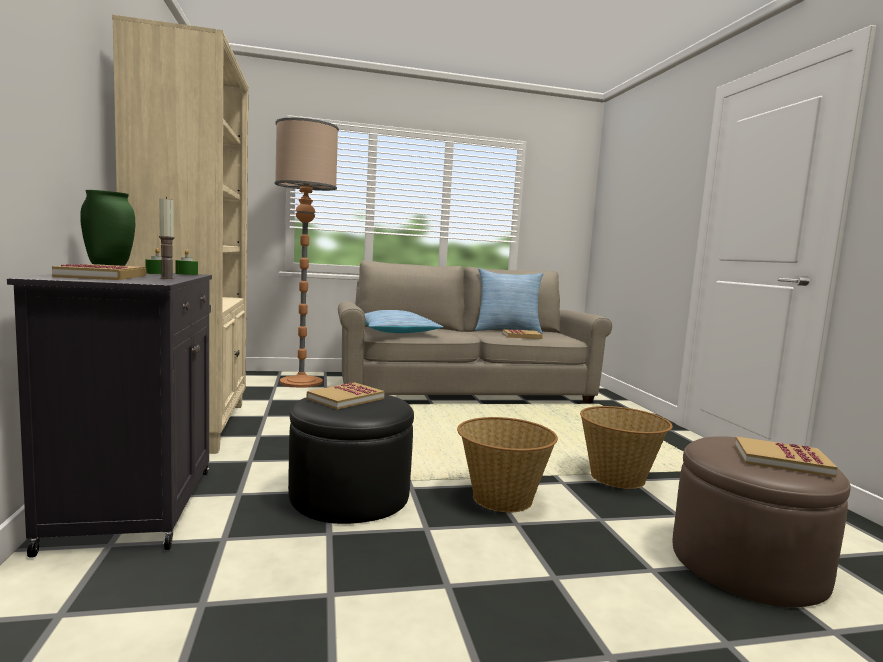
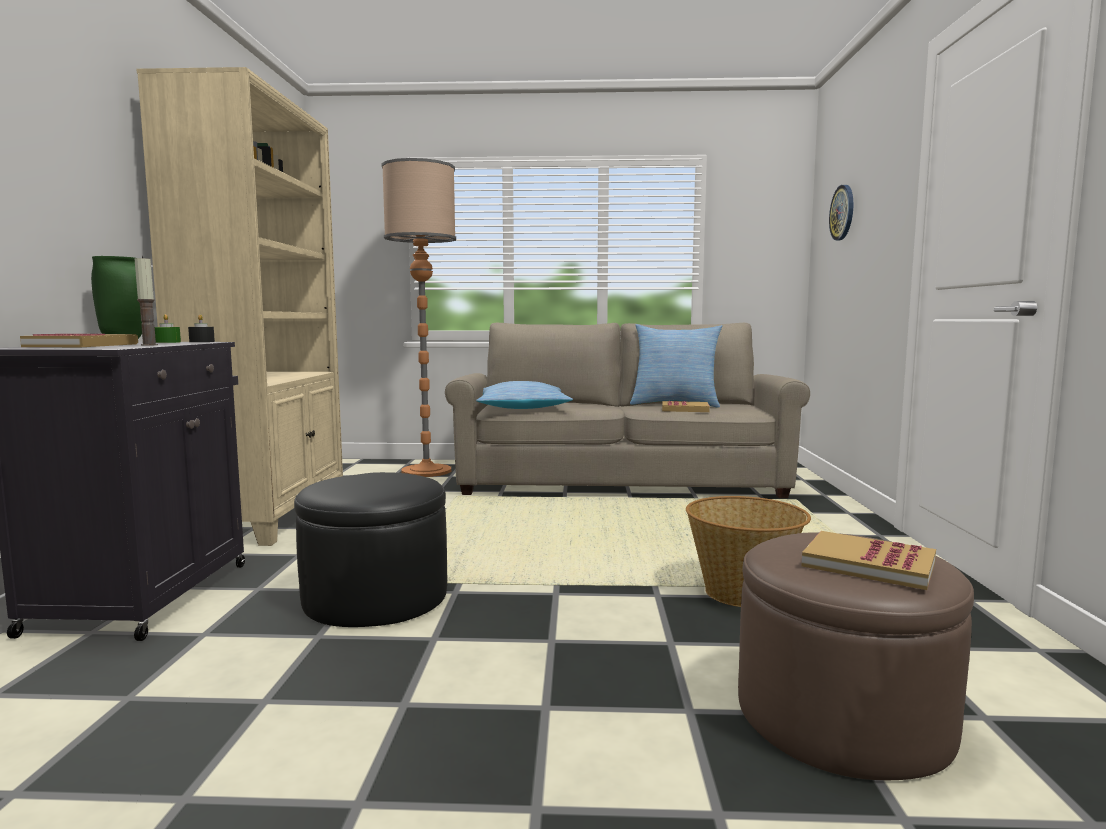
camera: 15 degrees right, 0 degrees up
(186, 274) = (202, 341): green candle -> black candle
(346, 398) = (365, 480): book -> none
(501, 499) = (557, 610): basket -> none
(628, 196) = (842, 212): none -> wall clock

